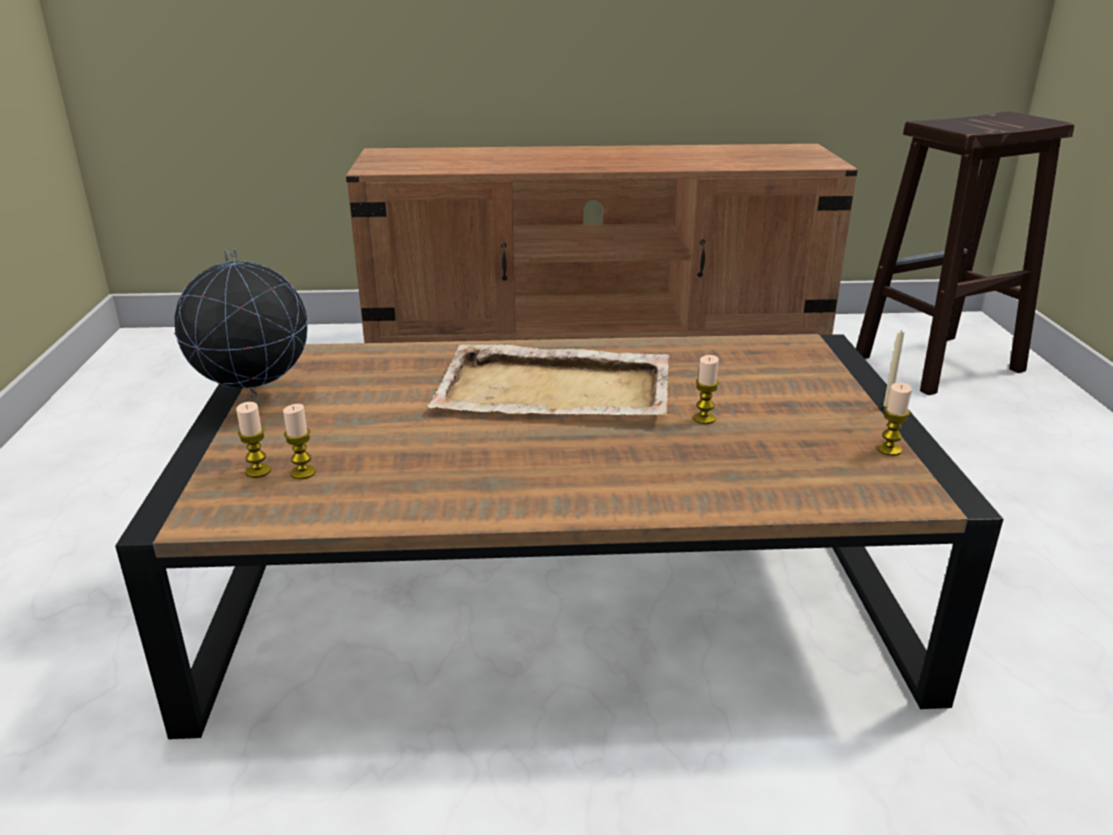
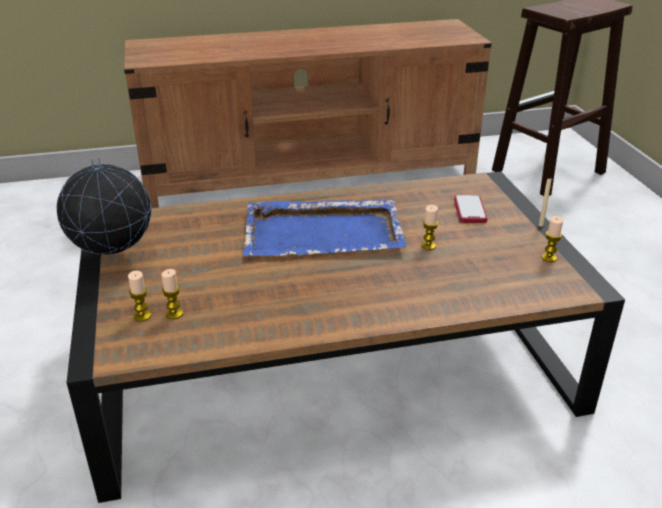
camera: 10 degrees left, 5 degrees up
(557, 390) = (324, 232): beige tray -> blue tray
(781, 379) = (470, 210): none -> phone

